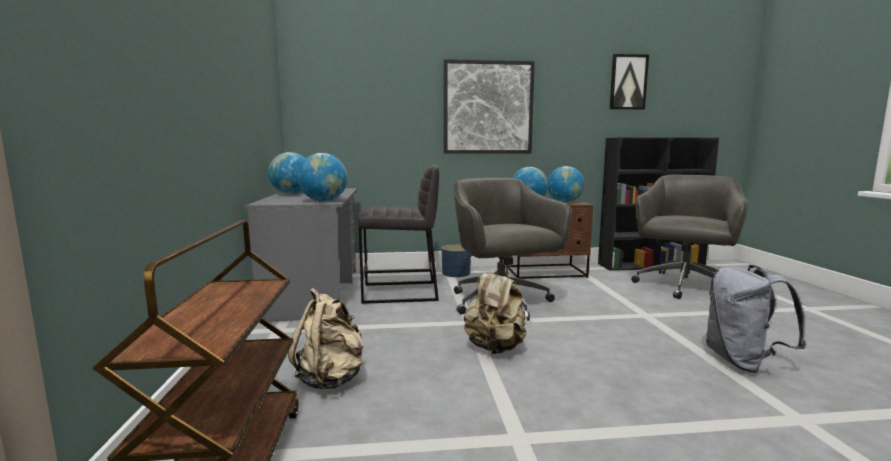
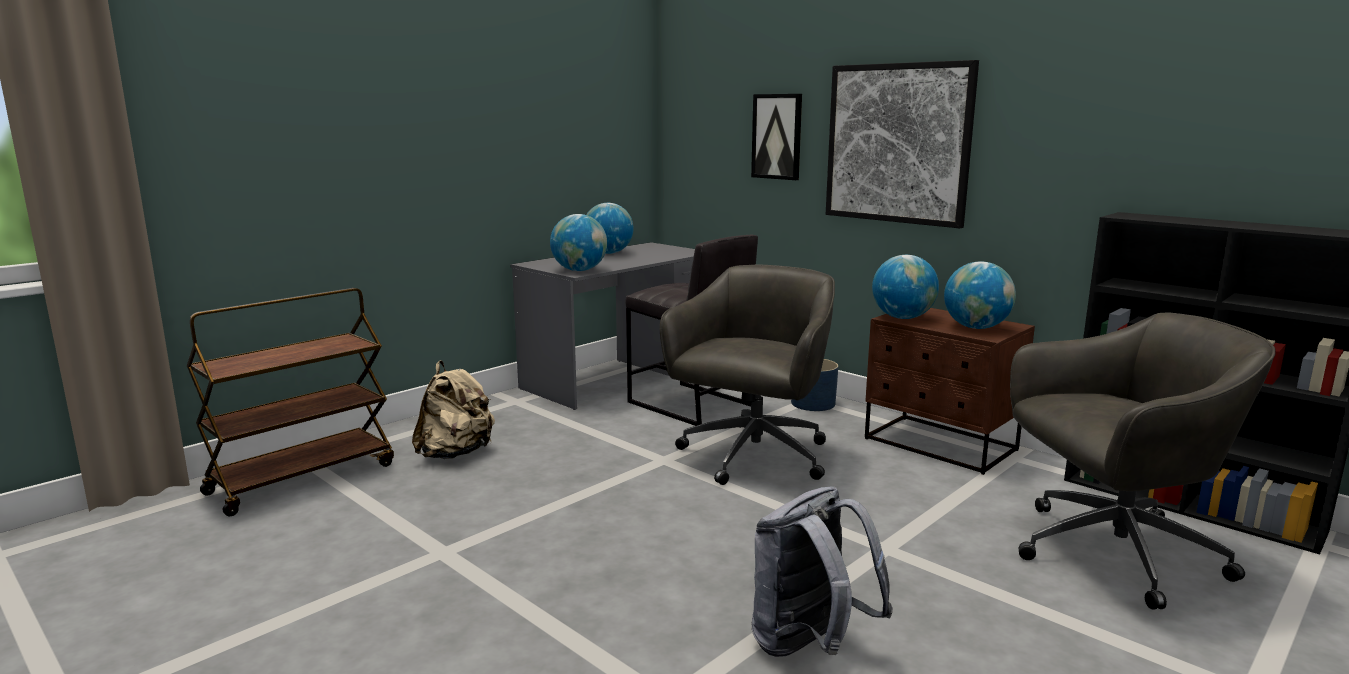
camera: 50 degrees right, 5 degrees up
(495, 348) = (613, 491): beige backpack -> none
(628, 82) = (1186, 93): picture -> picture (777, 136)

